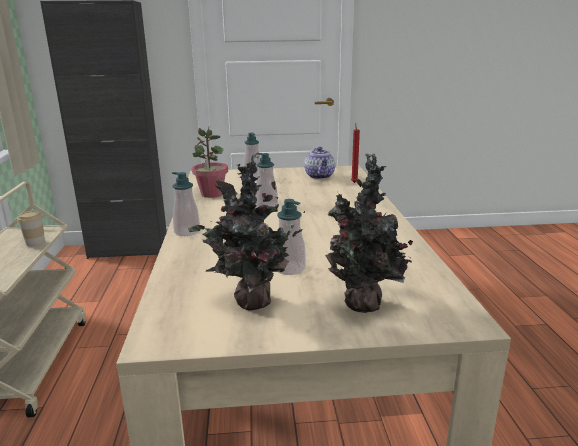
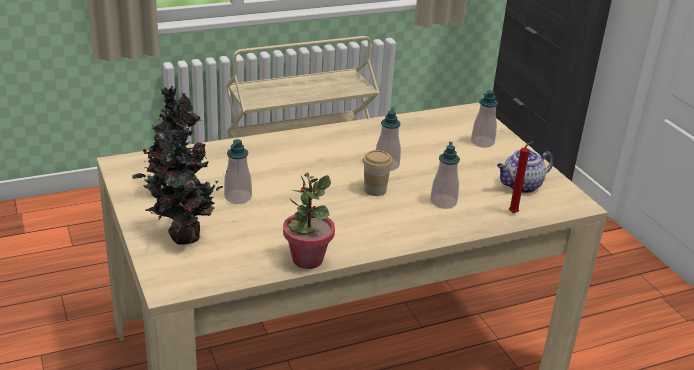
camera: 70 degrees right, 10 degrees up
(35, 243) = (330, 91): cup -> cup (375, 190)
(187, 232) = (295, 138): soap dispenser -> soap dispenser (443, 202)
(211, 194) = (403, 130): potted plant -> potted plant (307, 259)

